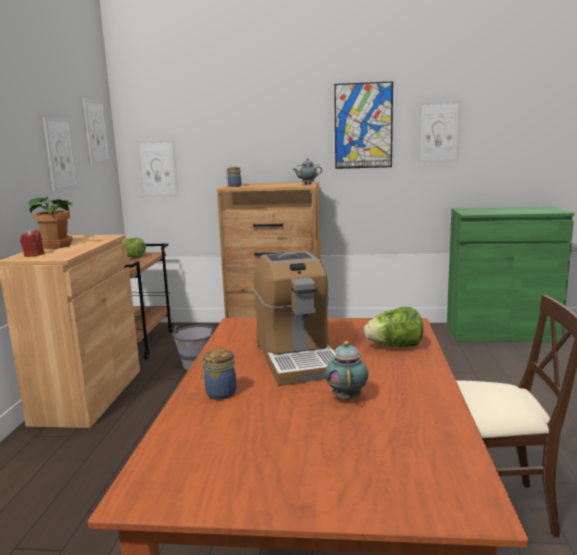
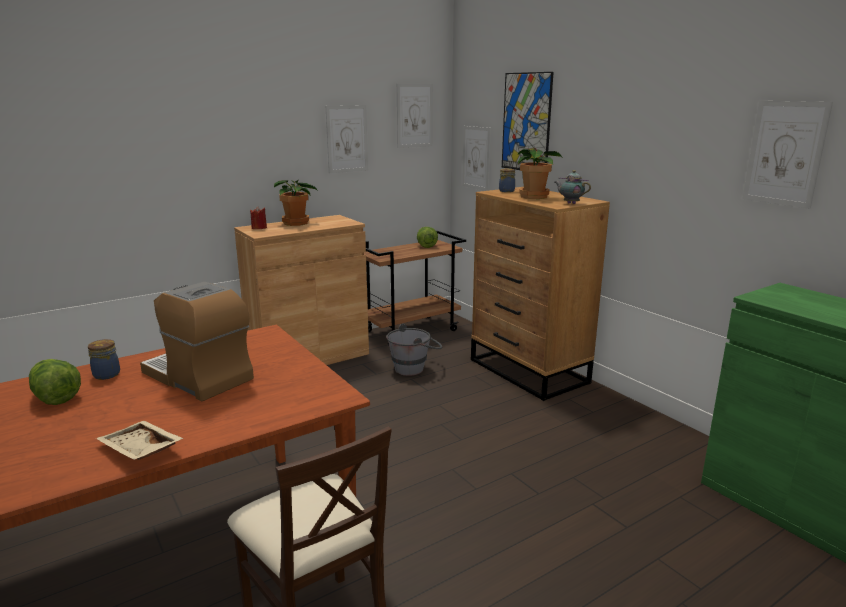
camera: 50 degrees right, 5 degrees up
(268, 185) = (534, 196): none -> potted plant
(297, 357) = (199, 376): coffee machine -> coffee machine turned 90 degrees clockwise
(347, 397) = (121, 418): teapot -> none
(363, 126) = (676, 132): picture -> picture (526, 122)
(395, 347) = (259, 407): lettuce -> lettuce (55, 397)
(427, 396) = (139, 450): none -> beige tray

